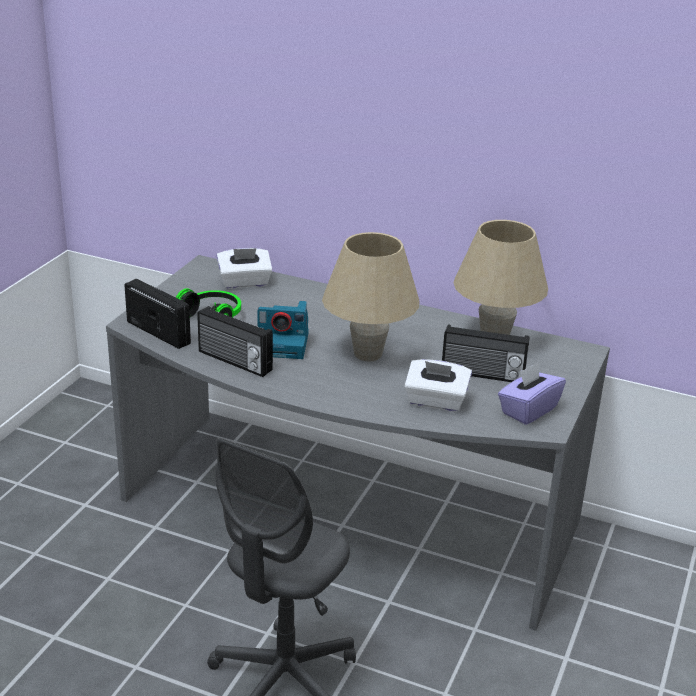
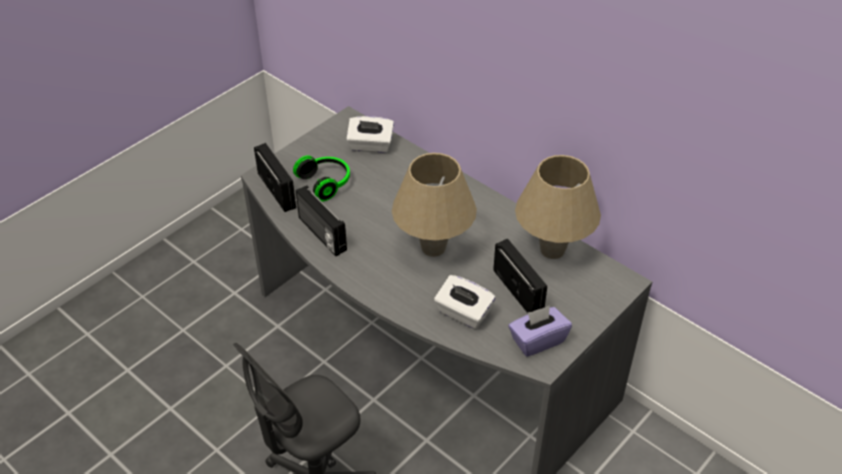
camera: 20 degrees right, 15 degrees up
(284, 344) = (369, 223): camera -> none
(482, 374) = (519, 291): radio -> radio turned 150 degrees counterclockwise

